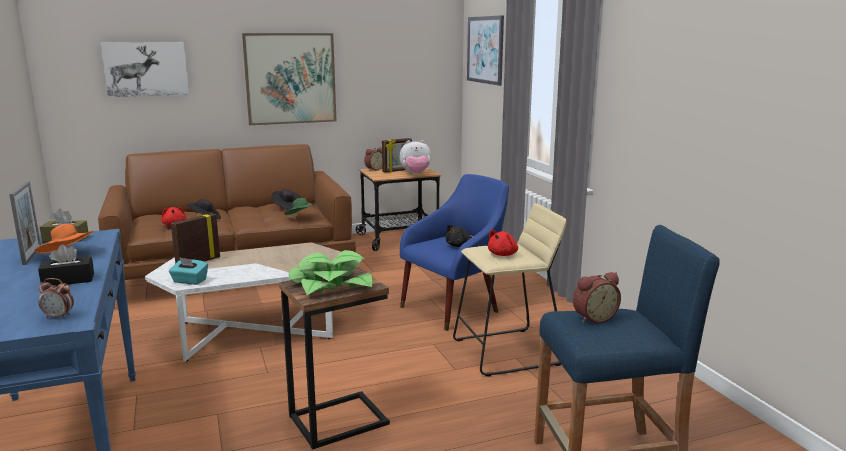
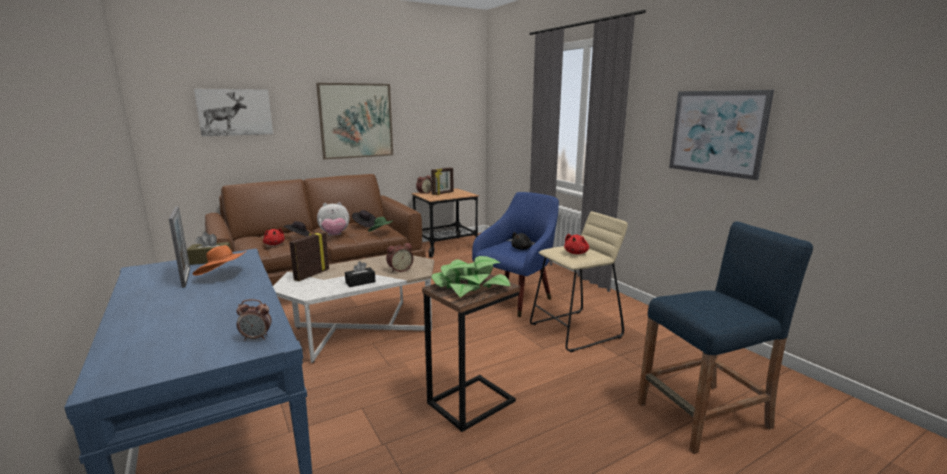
camera: 10 degrees left, 0 degrees up
(68, 280) = (240, 300): black tissue box -> black tissue box (360, 282)
(189, 281) = (313, 292): turquoise tissue box -> none
(416, 174) = (459, 195): plush toy -> plush toy (334, 235)
(485, 50) = (509, 97): picture -> picture (717, 133)
(593, 318) = (698, 299): alarm clock -> alarm clock (399, 269)

